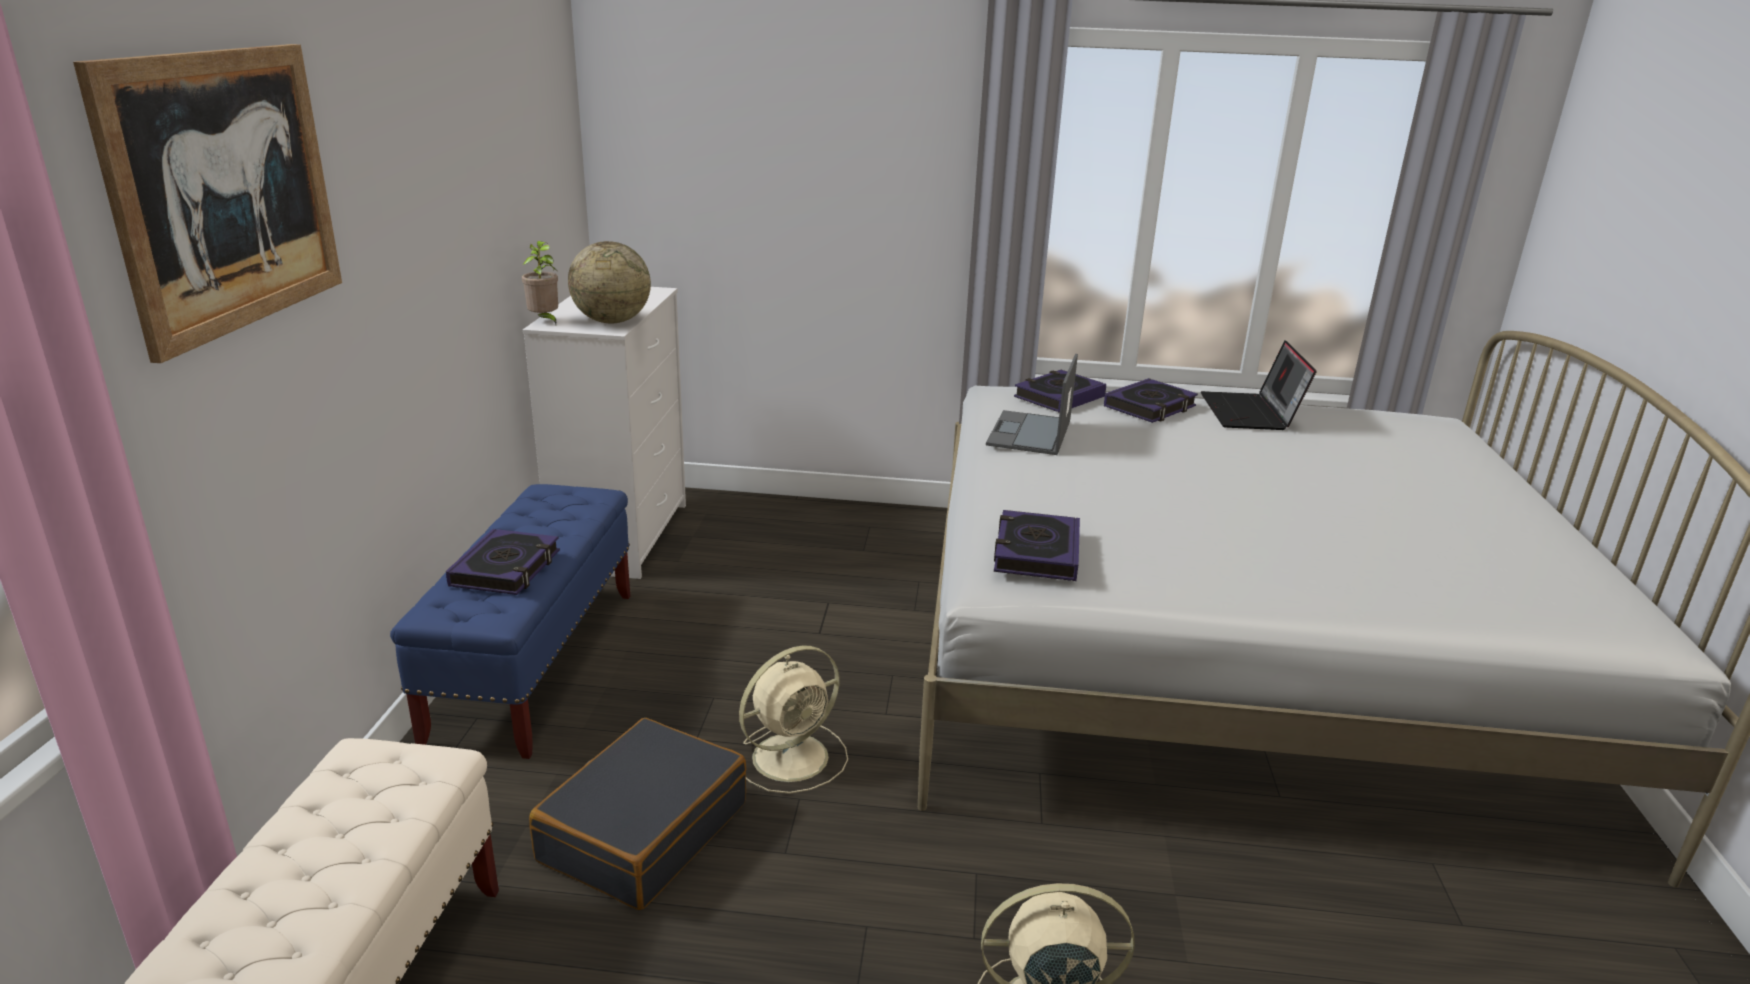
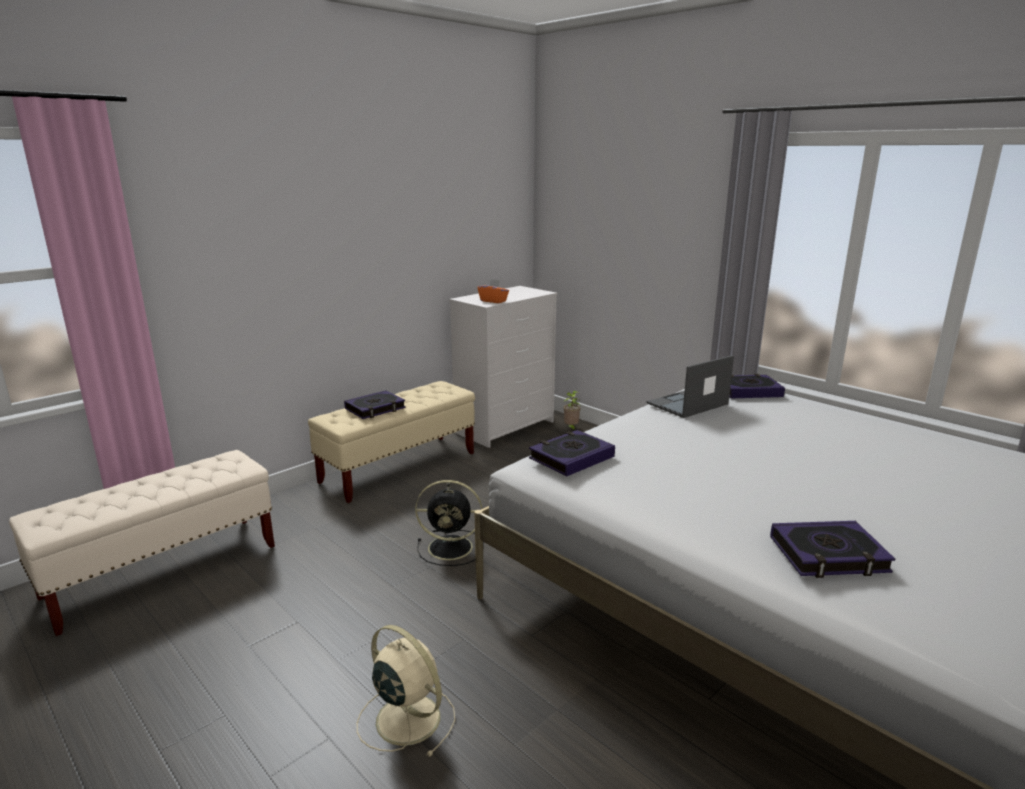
camera: 40 degrees right, 5 degrees down
(226, 191) = (237, 200): picture -> none
(535, 664) = (399, 468): blue bench -> beige bench
(545, 321) = (464, 297): potted plant -> potted plant (571, 428)
(612, 321) = (493, 301): globe -> orange tissue box
(643, 831) = (351, 549): black suitcase -> none
(793, 756) = (452, 547): beige fan -> black fan
(1150, 407) = (808, 409): book -> book (828, 555)
(1251, 413) = (890, 430): laptop -> none

